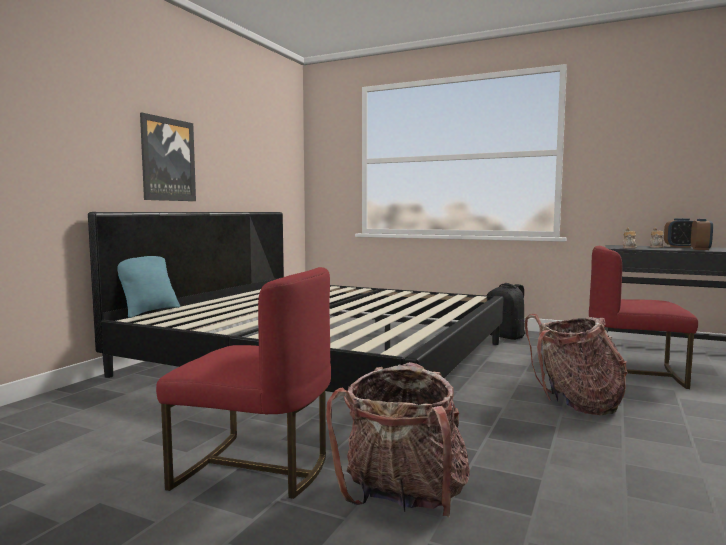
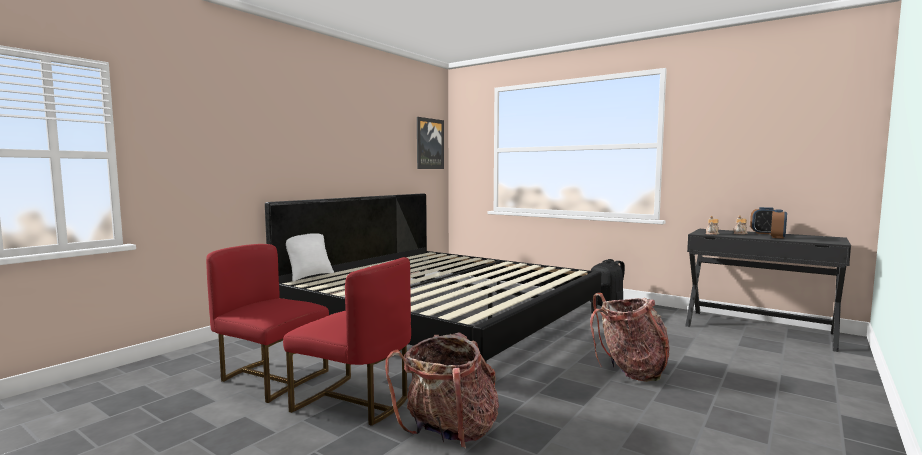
camera: 10 degrees right, 0 degrees up
(149, 311) = (309, 276): turquoise pillow -> white pillow
(167, 159) = (328, 158): picture -> picture (429, 144)
(634, 373) = (702, 346): red chair -> red chair (271, 378)

